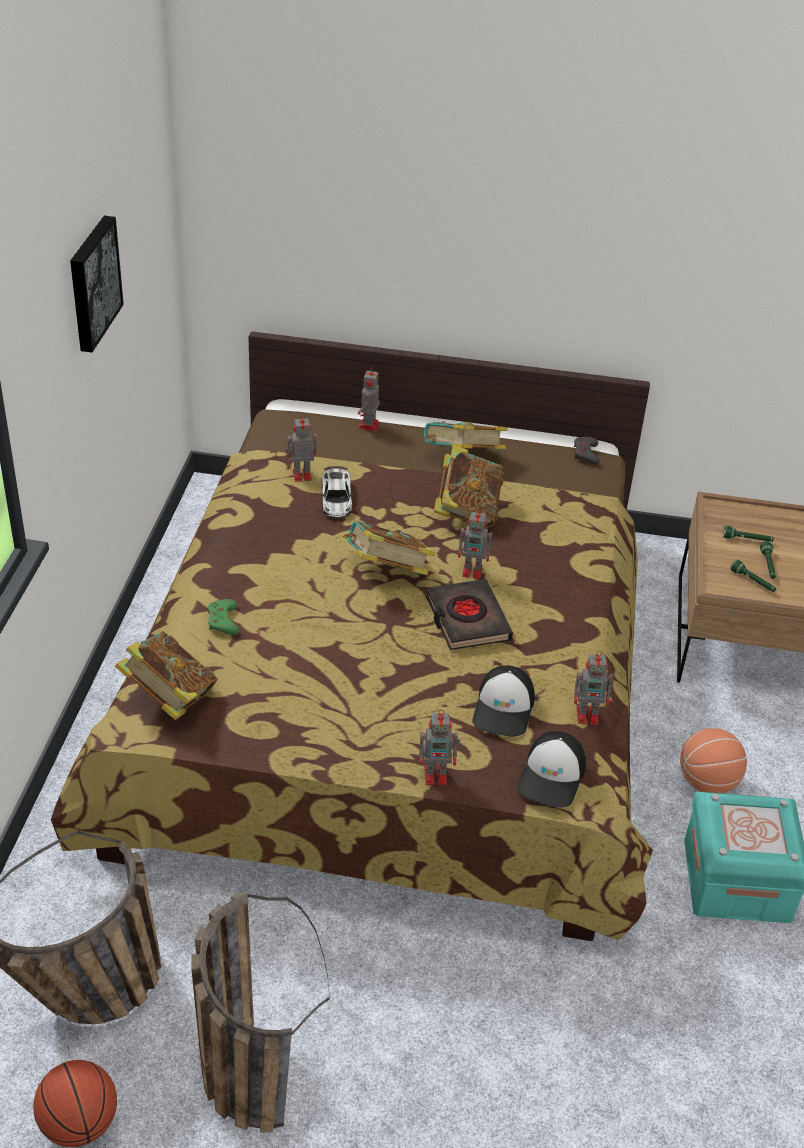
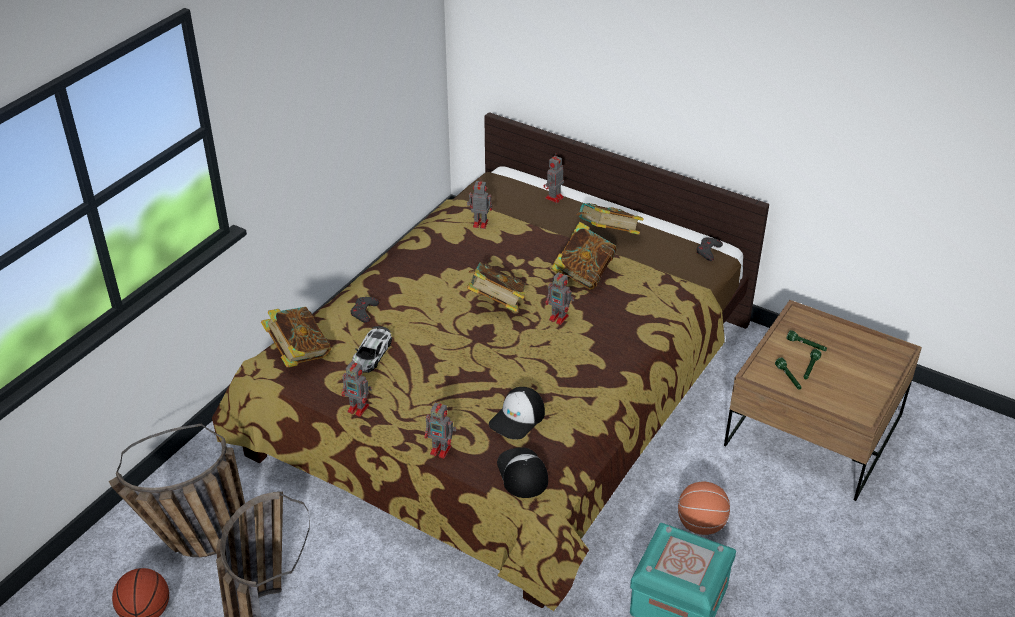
camera: 25 degrees right, 0 degrees up
(92, 282) = (326, 58): picture -> none
(223, 621) = (364, 312): green game controller -> grey game controller
(336, 499) = (494, 245): toy car -> toy car (371, 354)
(467, 619) = (532, 351): black book -> none
(552, 777) = (522, 473): cap -> cap turned 120 degrees clockwise
(589, 715) = (577, 439): toy robot -> toy robot (359, 409)

